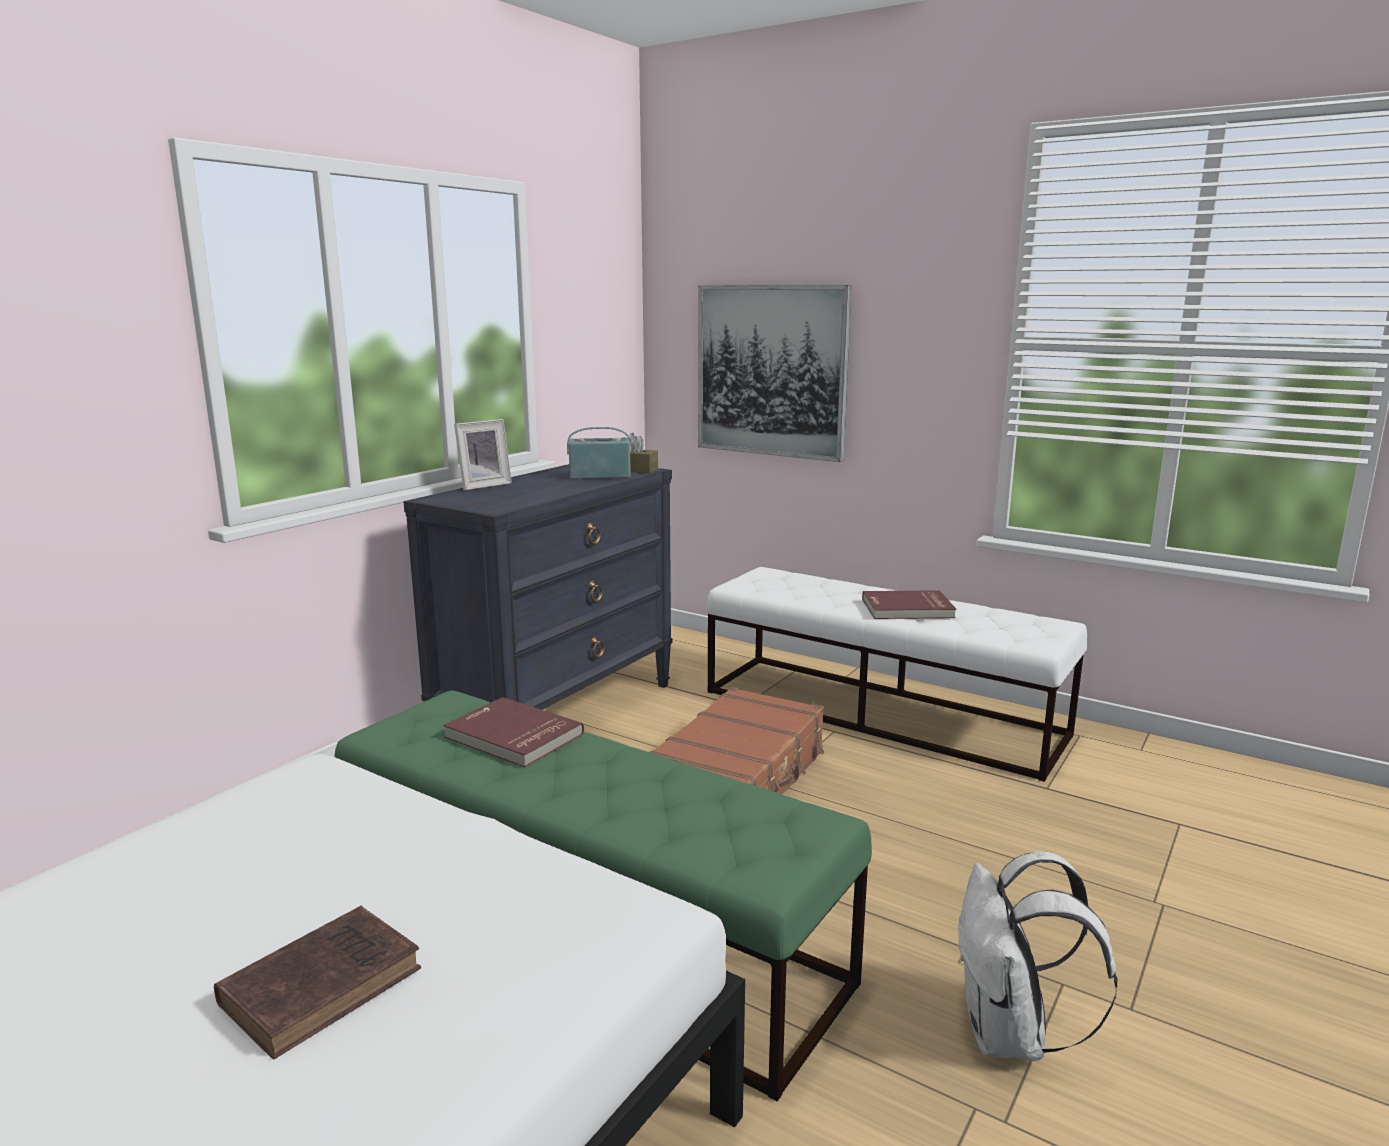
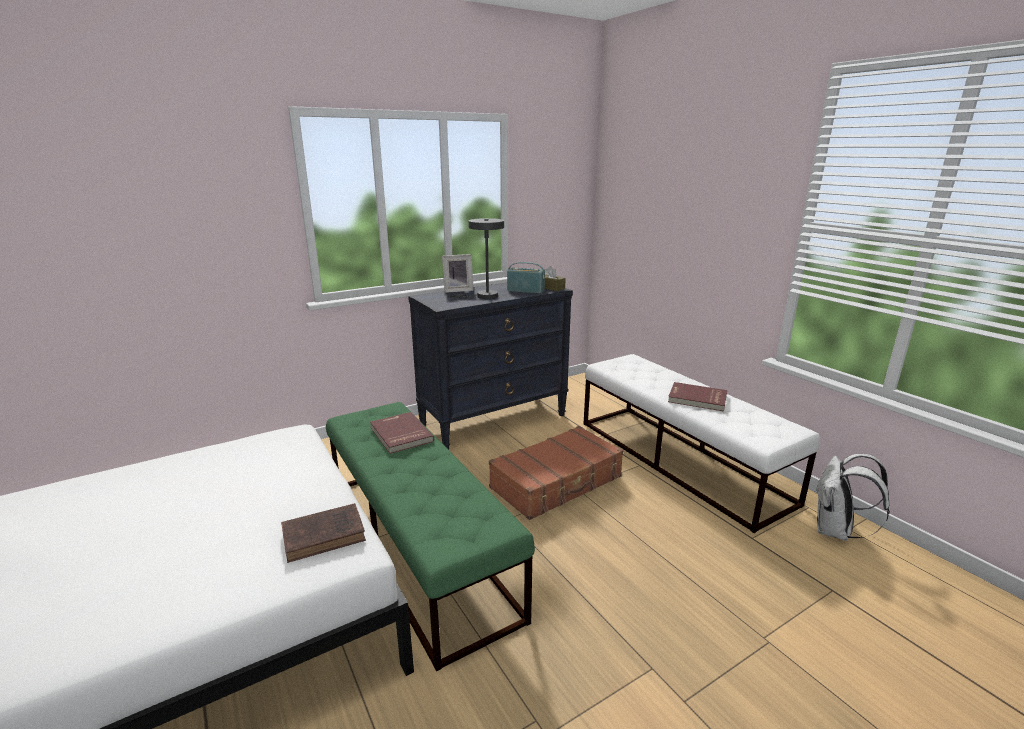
camera: 25 degrees right, 5 degrees up
(326, 984) = (202, 542): brown book -> brown book (326, 535)
(542, 490) = (483, 296): none -> grey table lamp
(771, 371) = (656, 231): picture -> none
(1010, 1036) = (592, 687): white backpack -> white backpack (836, 531)

